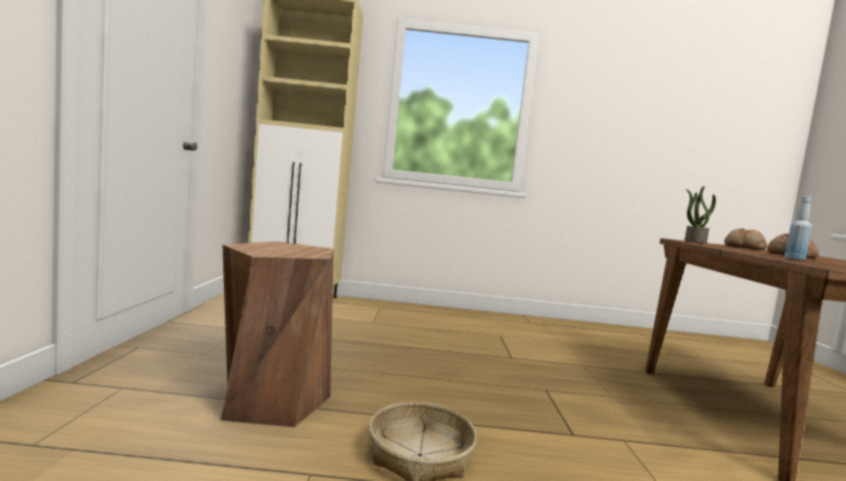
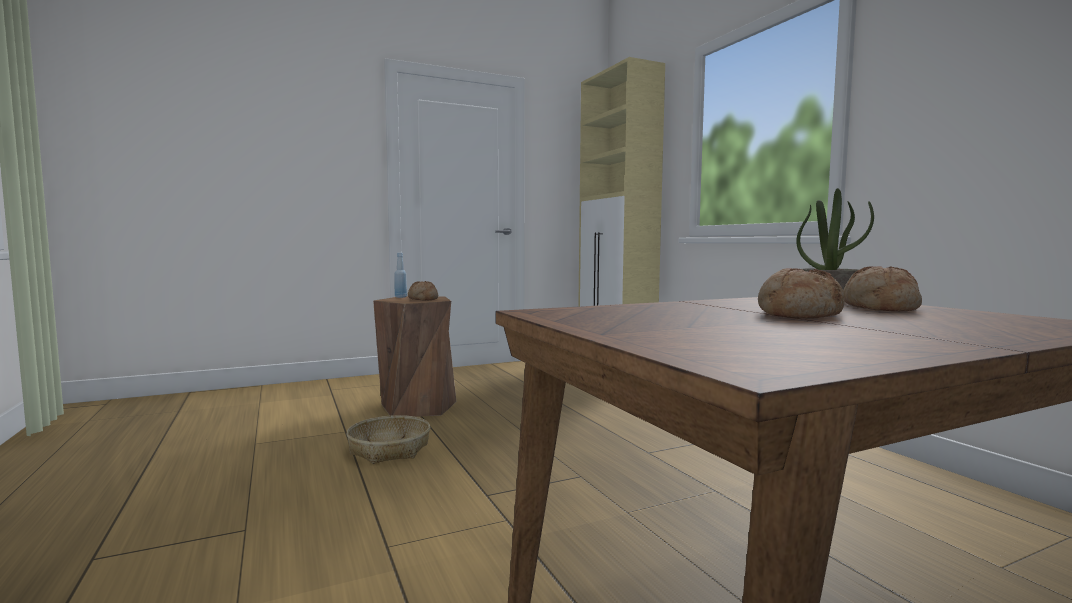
camera: 65 degrees right, 0 degrees up
(296, 248) = (422, 299): none -> bread
(794, 259) = (653, 310): blue bottle -> blue bottle (400, 297)

